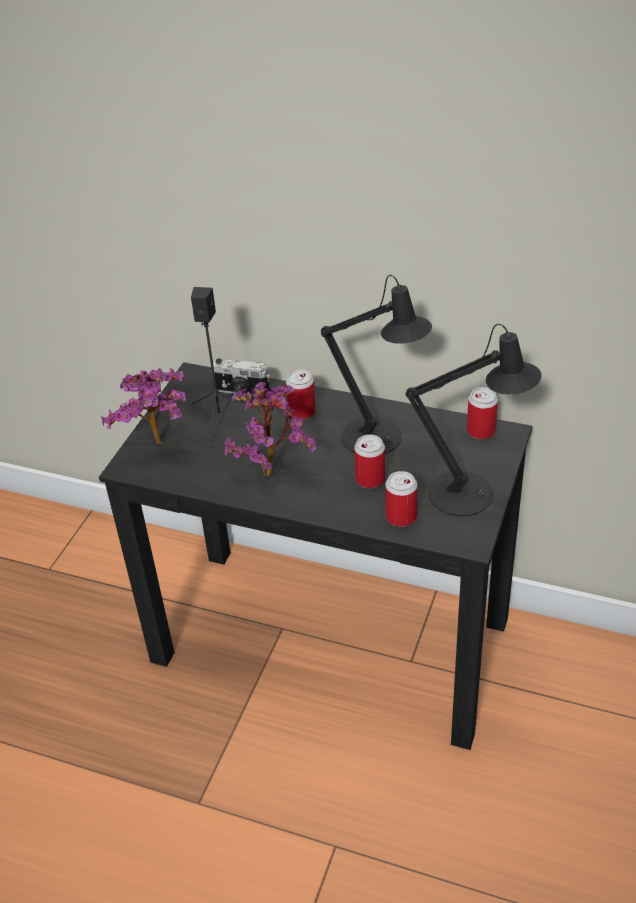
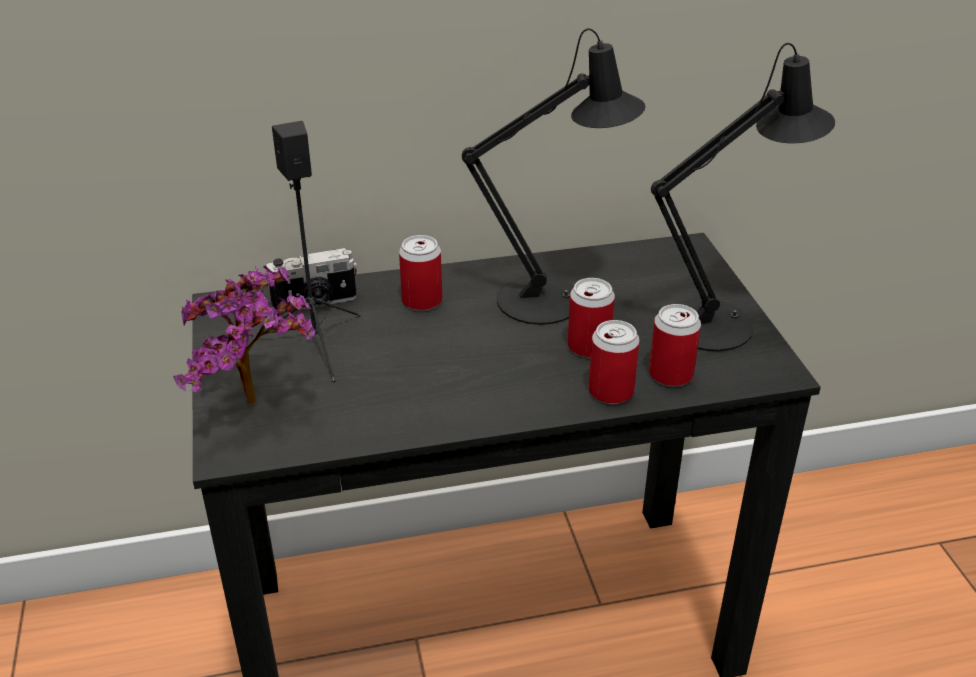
camera: 35 degrees left, 5 degrees down
(272, 470) = (452, 380): potted plant -> none
(481, 431) = (657, 254): can -> can (611, 391)

